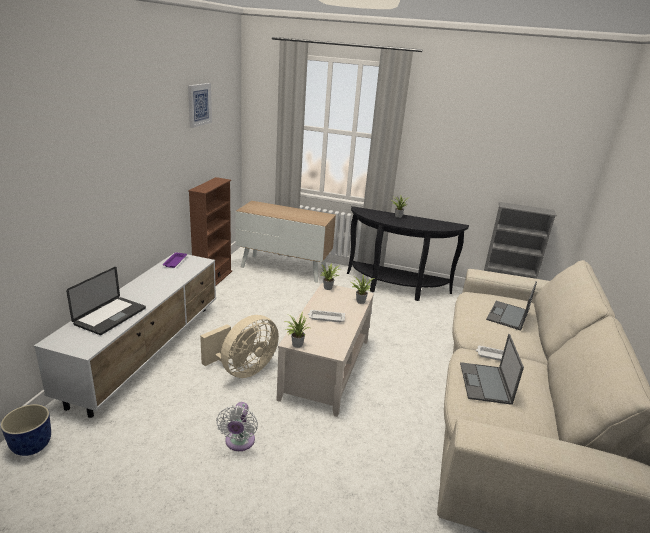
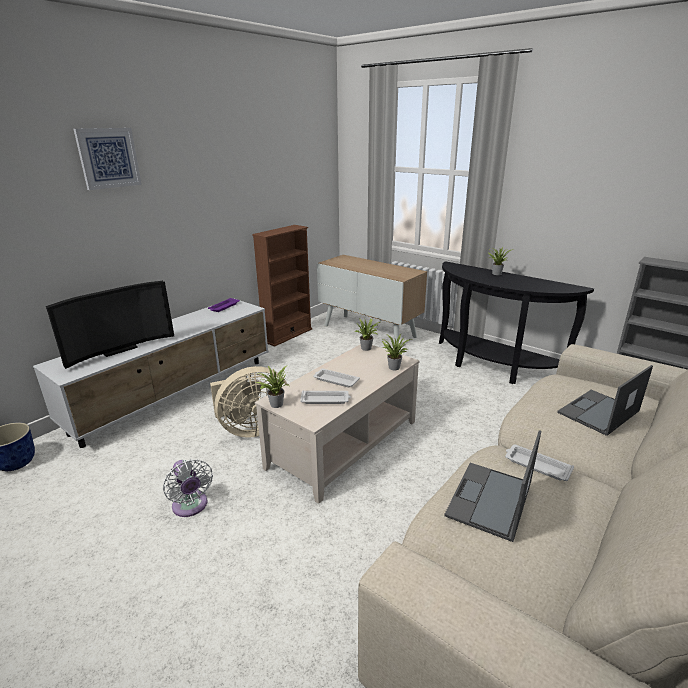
camera: 25 degrees right, 0 degrees up
(110, 316) = (118, 349): laptop -> television
(199, 104) = (270, 142): picture -> picture (108, 158)
(239, 442) = (191, 506): white fan -> white fan turned 60 degrees counterclockwise
(331, 335) = (326, 400): none -> white tray

